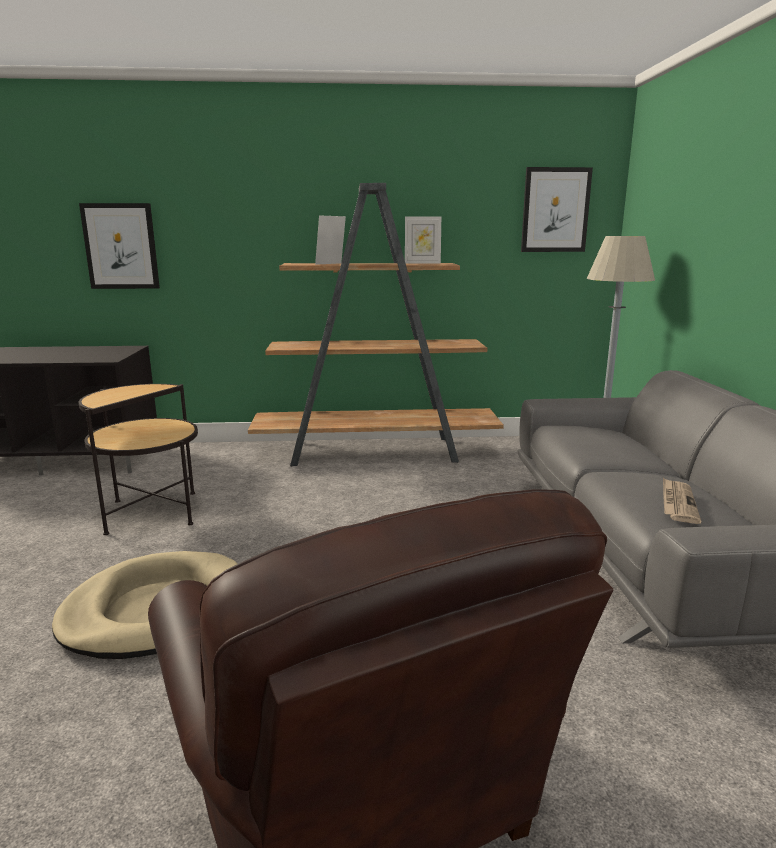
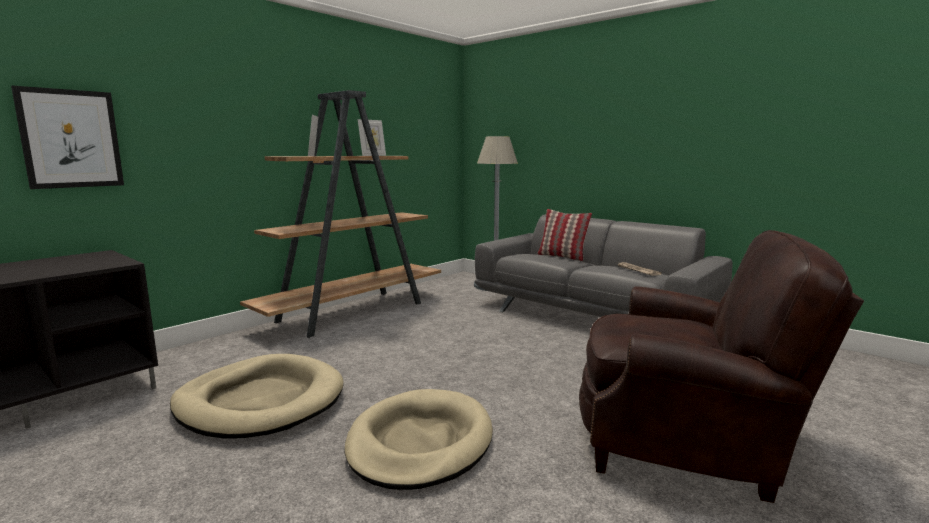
camera: 45 degrees left, 5 degrees down
(152, 512) = (260, 401): side table -> beige dog bed
(555, 210) = (432, 120): picture -> none
(635, 446) = (562, 256): none -> pillow

